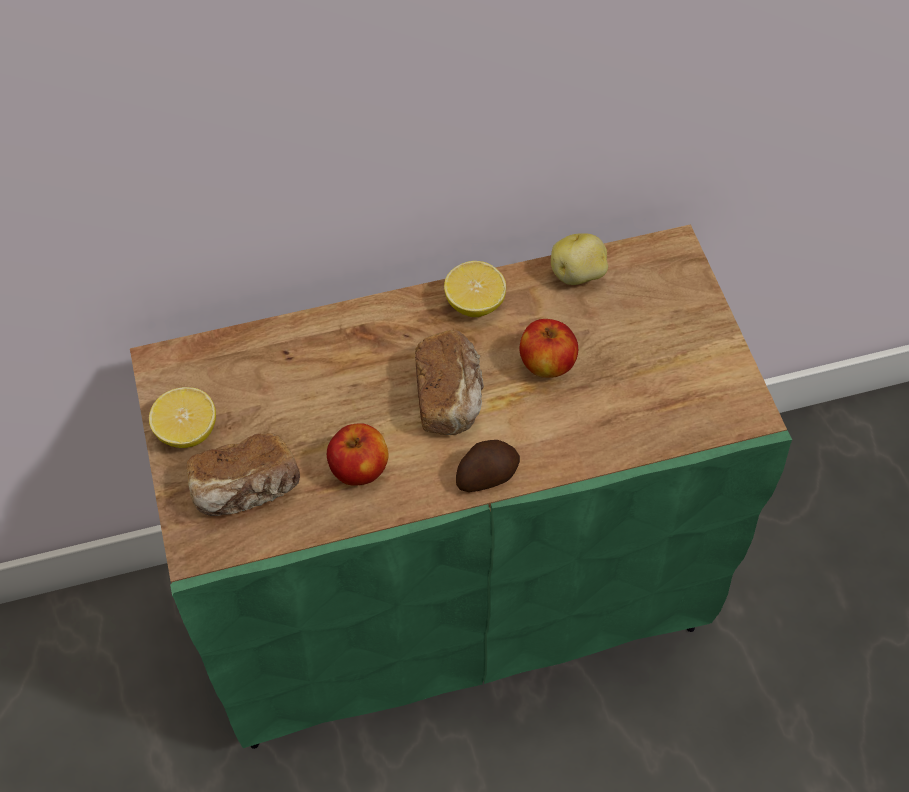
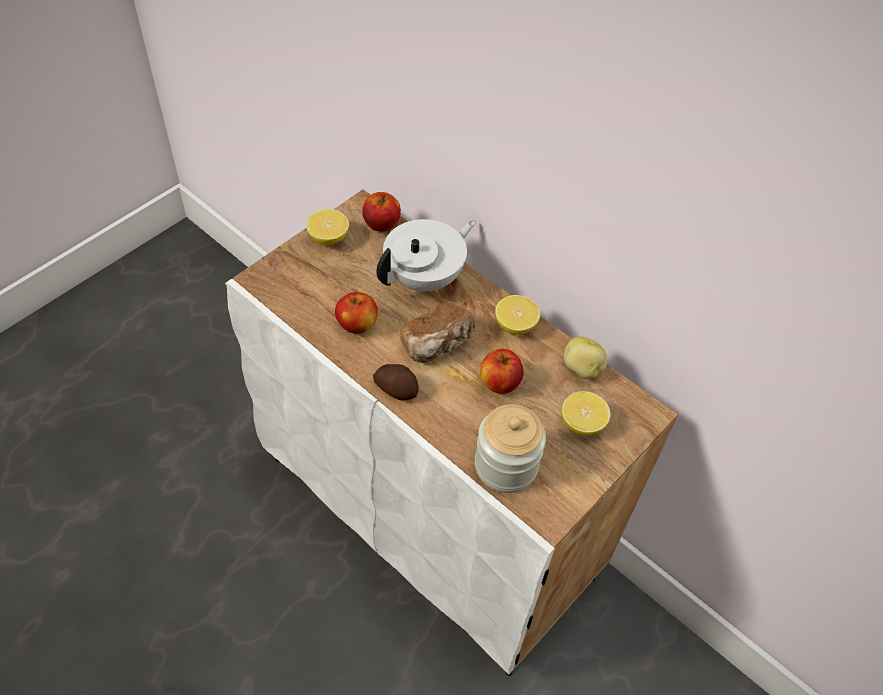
camera: 55 degrees right, 5 degrees down
(211, 359) = (381, 225): none -> apple
(247, 491) = (308, 282): bread -> none
(337, 356) = (425, 278): none -> white teapot
(456, 602) = (432, 517): green cabinet -> white cabinet
(650, 316) = (582, 423): none -> lemon
(661, 419) = (506, 466): none -> jar

